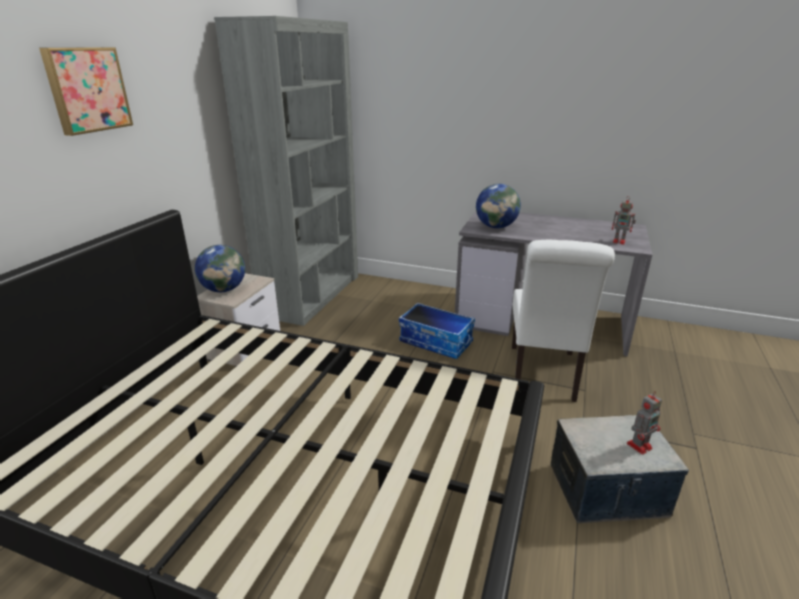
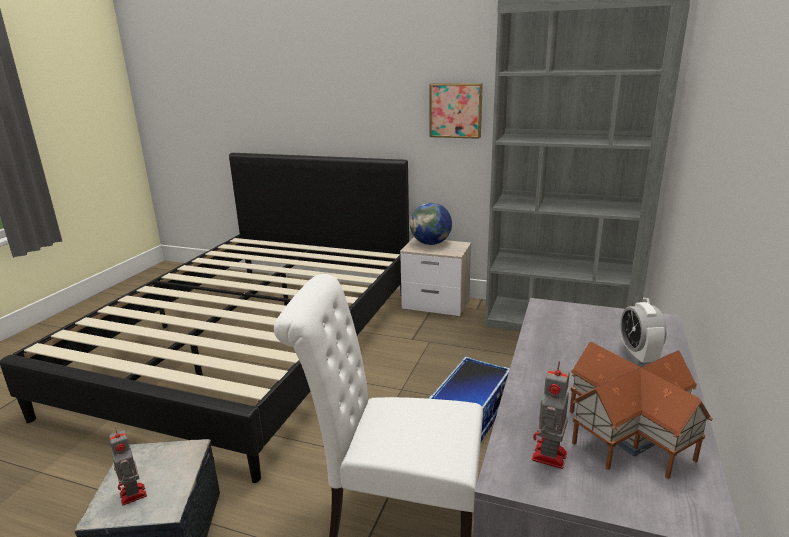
camera: 90 degrees right, 5 degrees down
(87, 90) = (367, 63): picture -> picture (456, 110)
(496, 227) = (571, 325): globe -> none
(526, 219) = (638, 356): none -> alarm clock
(592, 228) = (629, 433): none -> toy house

